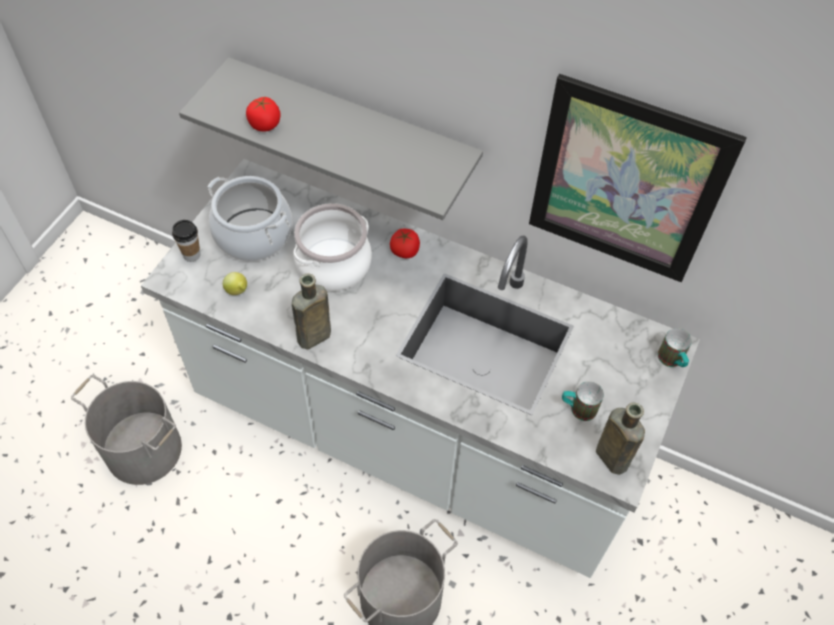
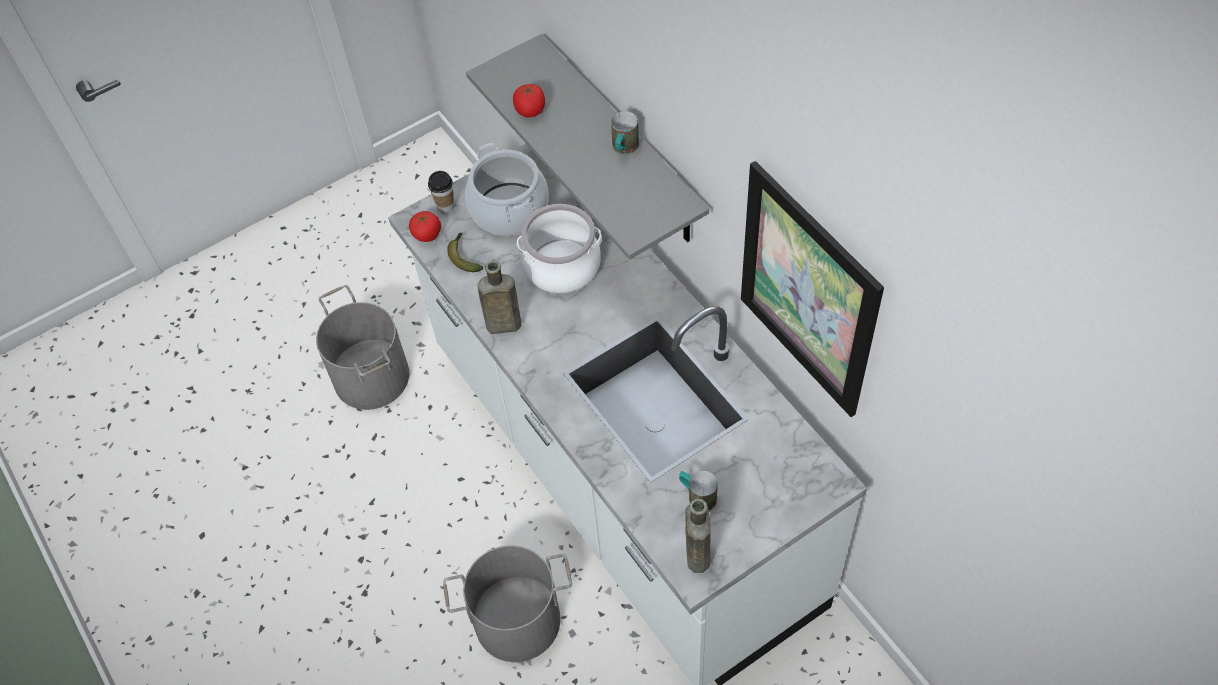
camera: 35 degrees right, 0 degrees up
(238, 291) = (464, 256): lemon -> banana
(405, 251) = (635, 280): tomato -> tomato (427, 234)
(672, 361) = (822, 496): mug -> mug (623, 149)

